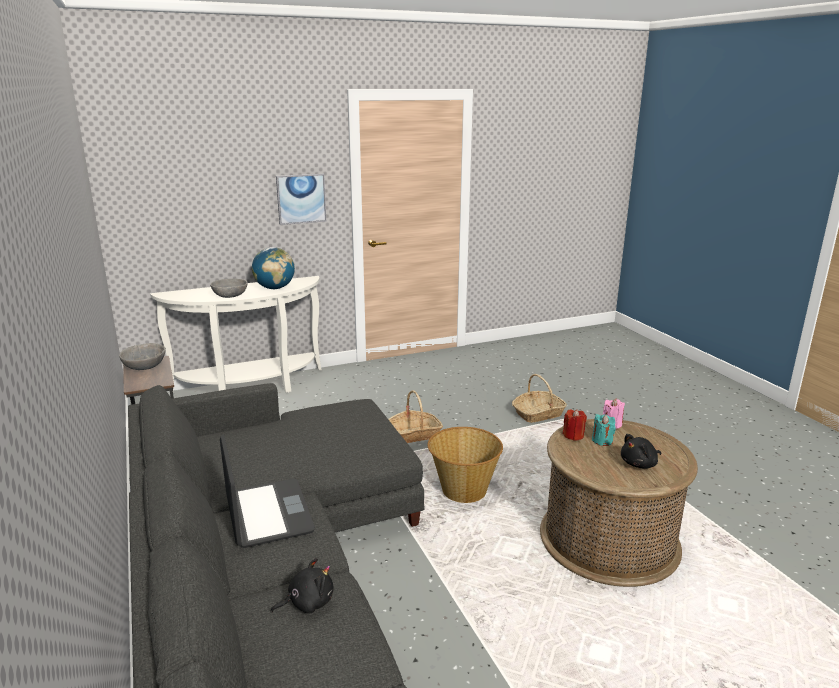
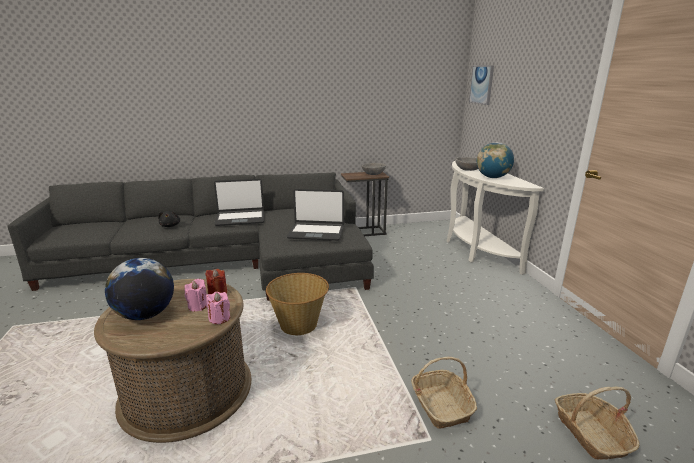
camera: 100 degrees right, 0 degrees up
(301, 198) = (551, 109): picture -> picture (482, 84)
(340, 428) = (316, 232): none -> laptop
(414, 434) = (394, 311): basket -> basket (591, 434)
(602, 441) = (198, 306): turquoise candle -> pink candle
(639, 464) = (145, 315): black plush toy -> globe

